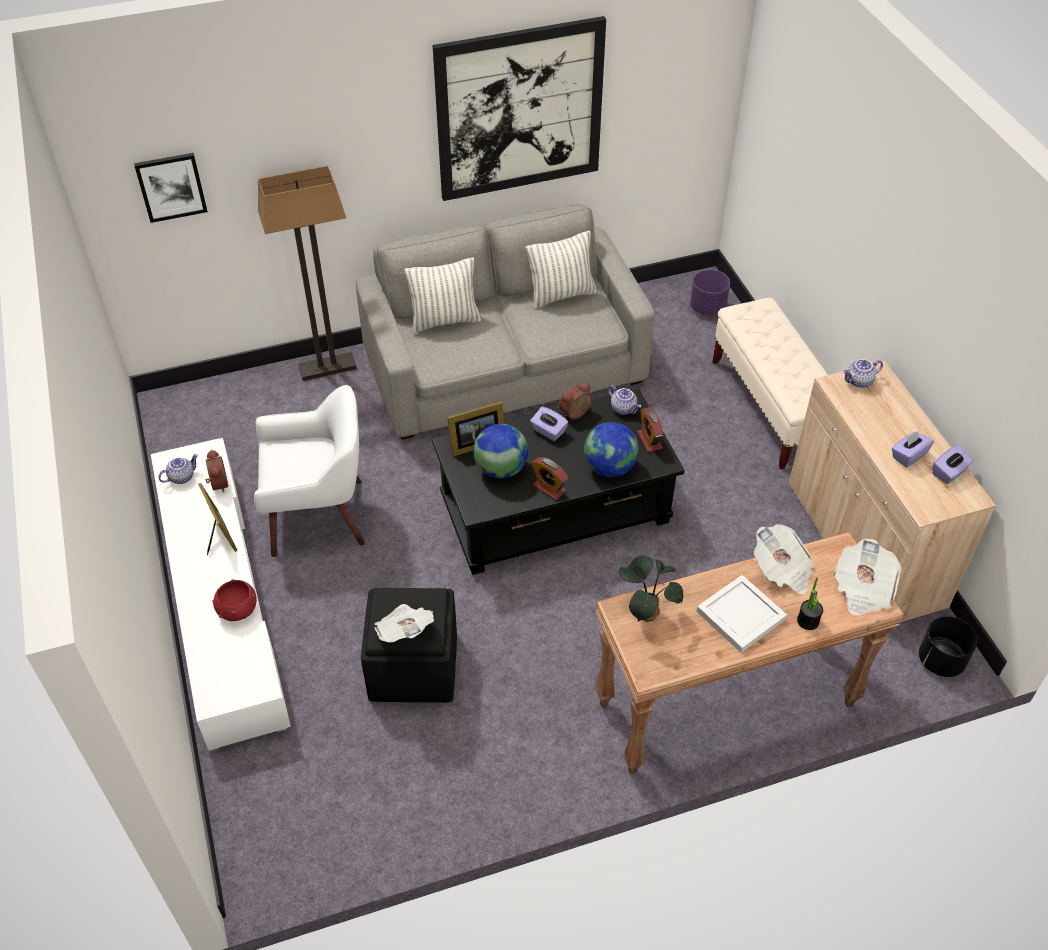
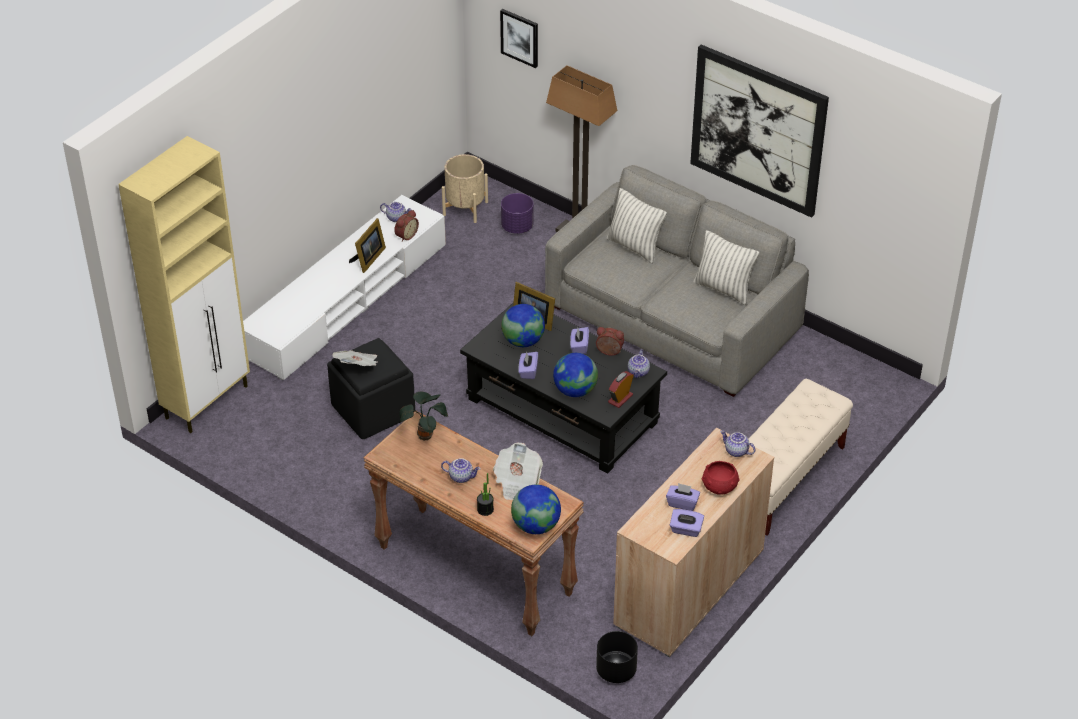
camera: 55 degrees right, 5 degrees down
(194, 427) = (465, 208): none -> beige planter
(237, 610) = (322, 298): red bowl -> red bowl (719, 486)
(248, 828) = (208, 401): none -> beige cabinet
(319, 515) = (449, 304): white armchair -> none
(549, 488) = (528, 371): alarm clock -> purple tissue box
(707, 307) = (859, 395): purple planter -> purple planter (517, 227)
(739, 615) = (461, 476): white tray -> teapot
(862, 589) = (536, 526): newspaper -> globe

